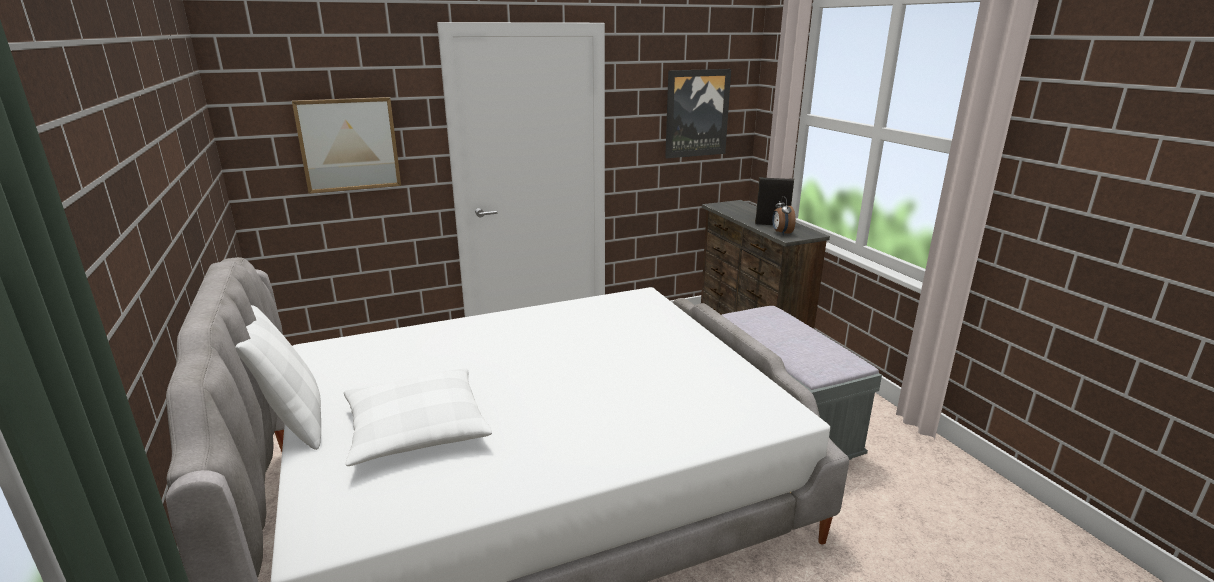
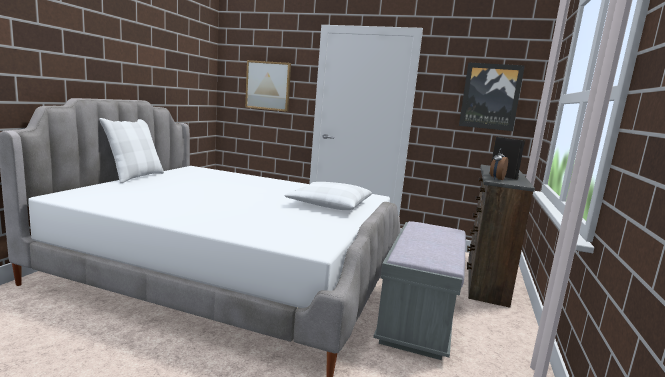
camera: 40 degrees right, 10 degrees down
(416, 429) = (159, 190): white pillow -> white pillow (329, 204)

